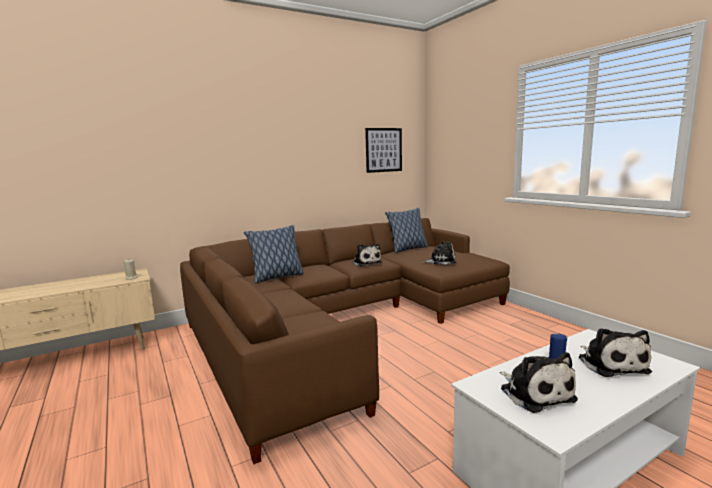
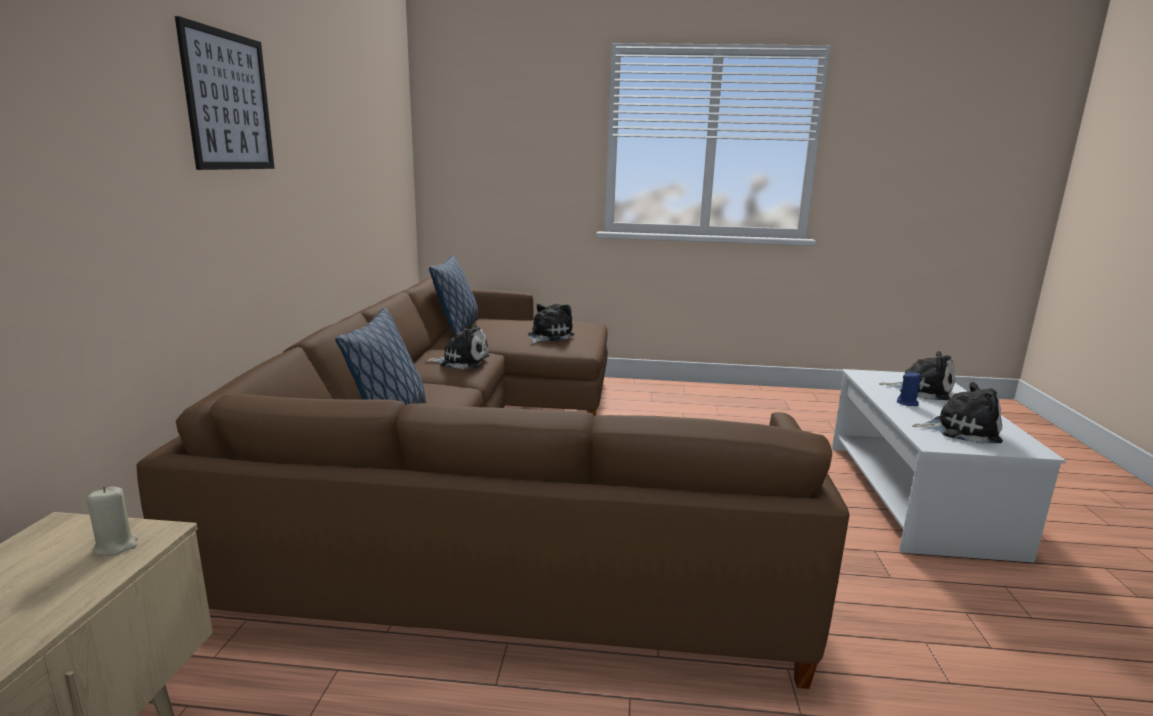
camera: 55 degrees left, 5 degrees up
(383, 150) = (381, 149): picture -> picture (229, 101)

